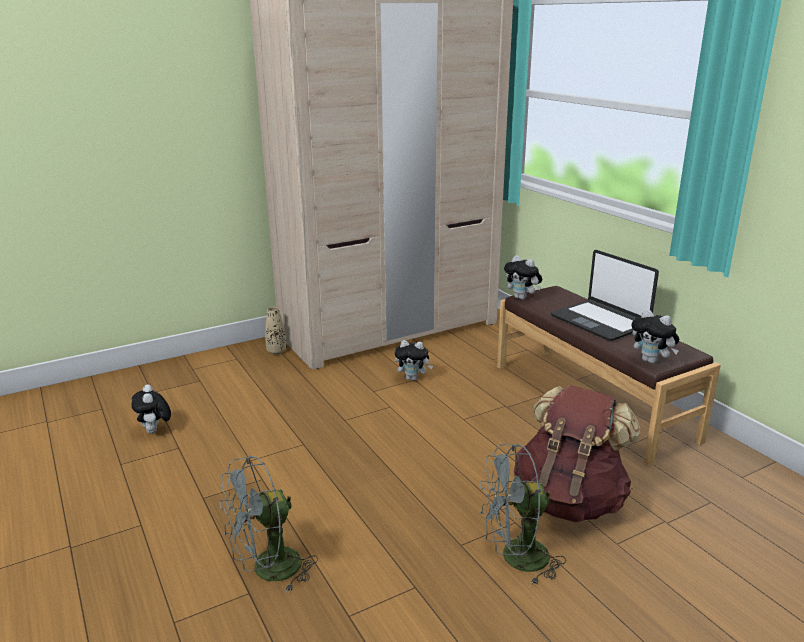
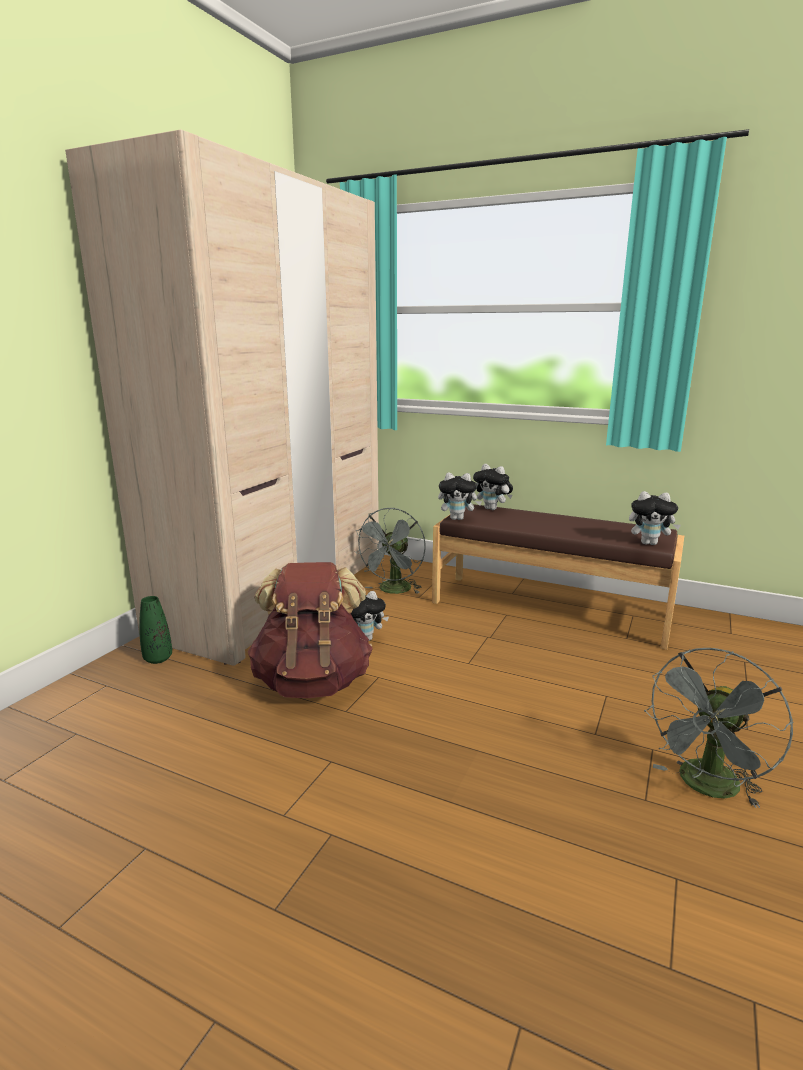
camera: 35 degrees left, 5 degrees down
(155, 431) = (73, 840): plush toy -> plush toy (492, 509)
(268, 571) = (501, 970): grey fan -> grey fan (393, 591)
(276, 351) = (158, 659): beige vase -> green vase
(570, 500) = (660, 705): brown backpack -> brown backpack (313, 681)
(600, 321) = (555, 523): laptop -> none

